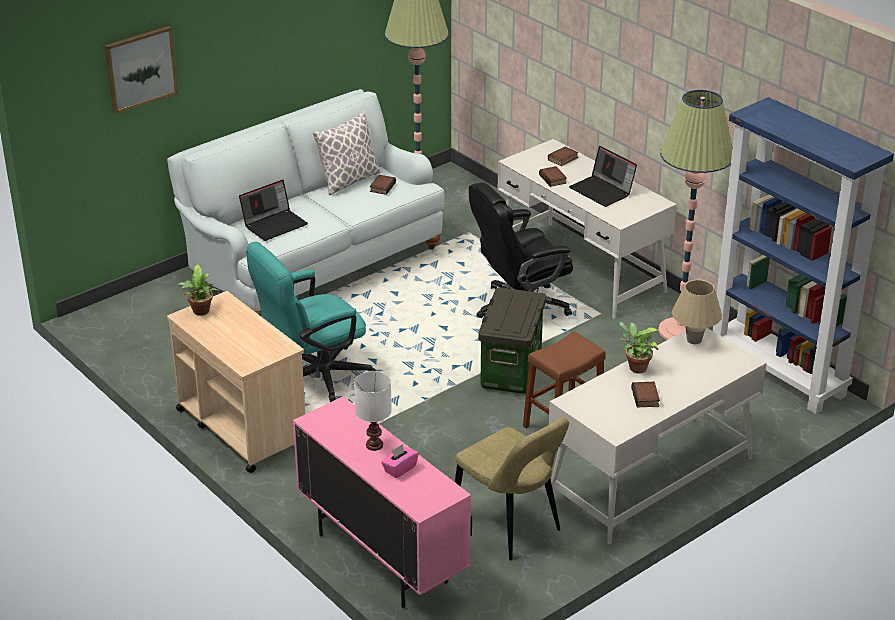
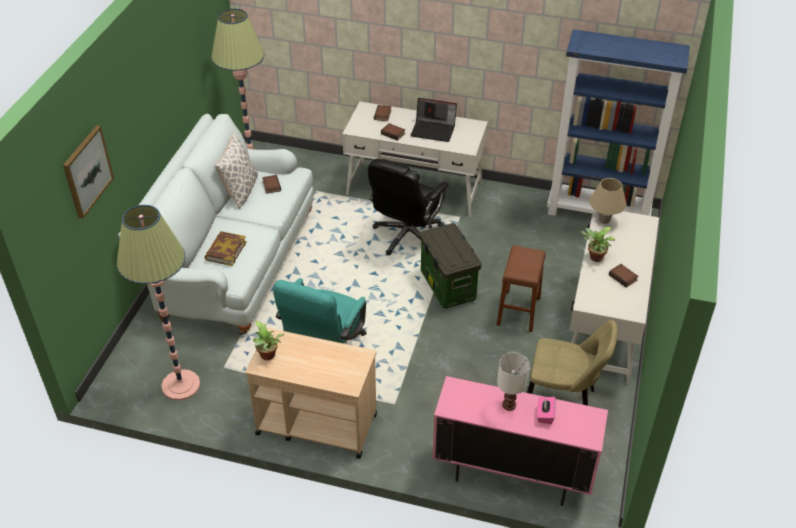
camera: 35 degrees left, 10 degrees up
(275, 224) = (225, 251): laptop -> book
(680, 331) = (517, 208): floor lamp -> floor lamp (181, 385)

